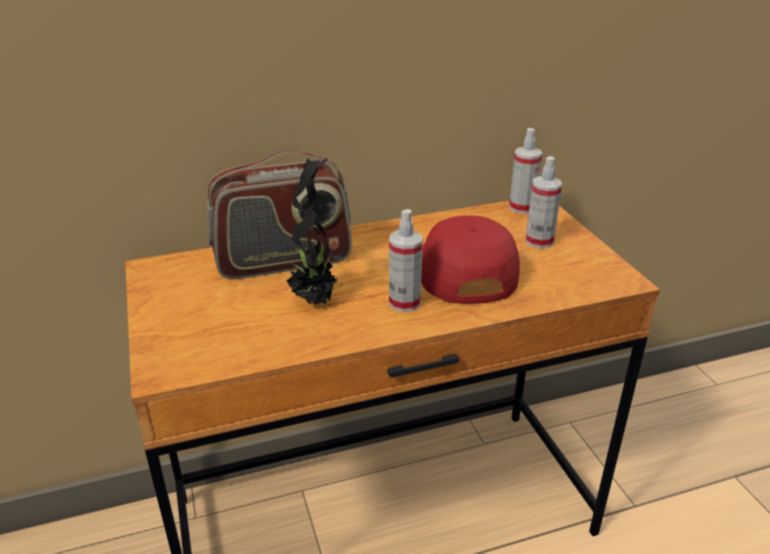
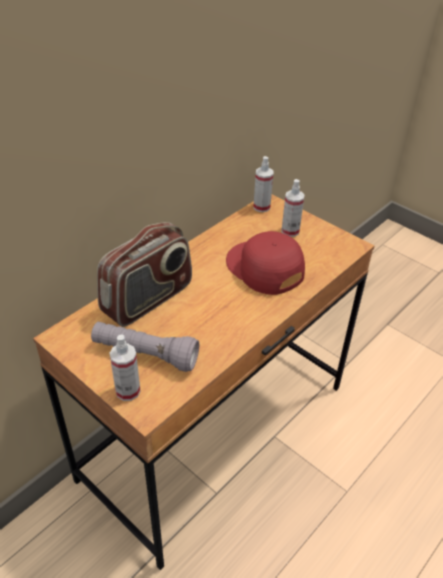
camera: 30 degrees left, 10 degrees up
(222, 314) = (145, 354): none -> grey flashlight
(315, 301) = (195, 322): potted plant -> none
(404, 302) = (249, 304): spray bottle -> spray bottle (128, 391)

